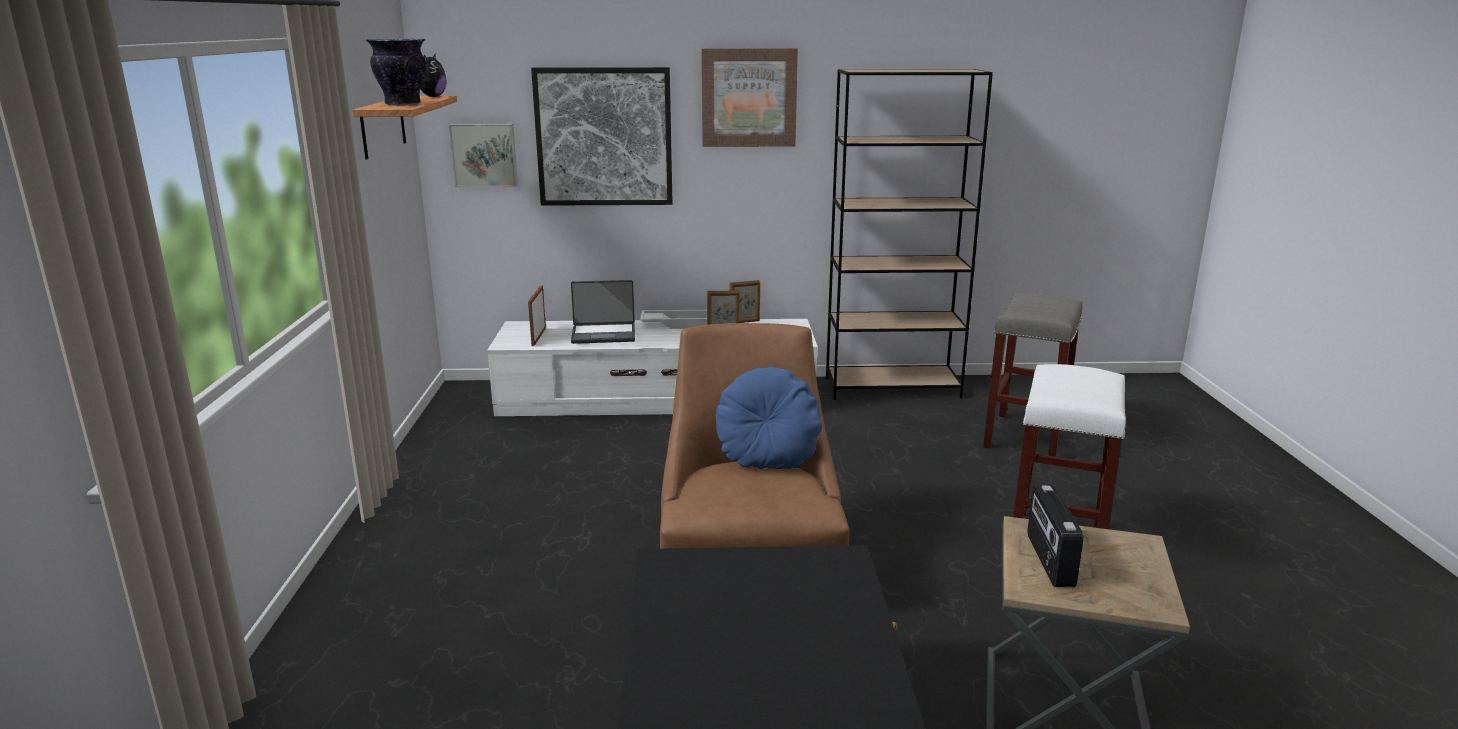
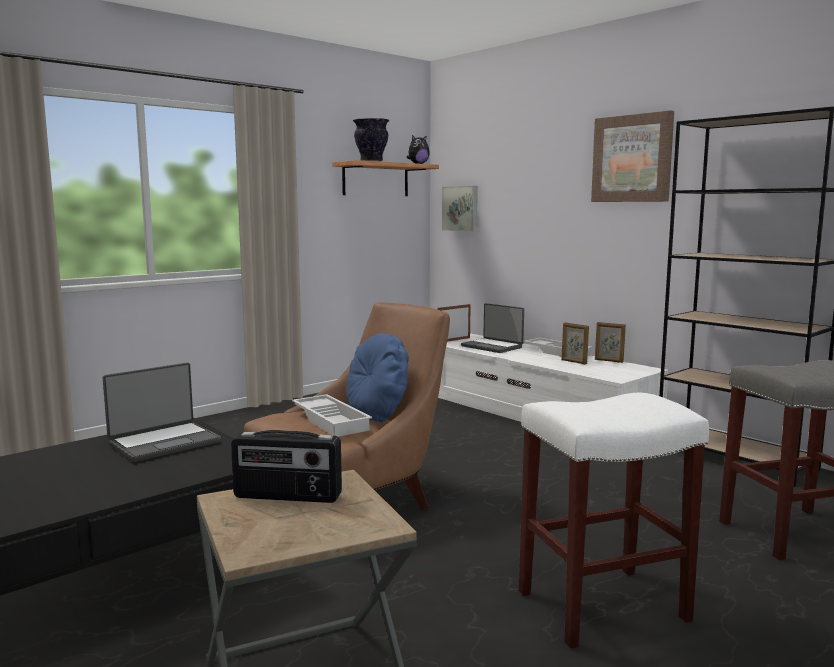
camera: 50 degrees right, 10 degrees down
(604, 137) = (528, 195): picture -> none
(723, 588) = (164, 443): none -> laptop
(758, 485) = (332, 421): none -> white tray
(1048, 560) = (287, 496): radio -> radio turned 135 degrees counterclockwise

